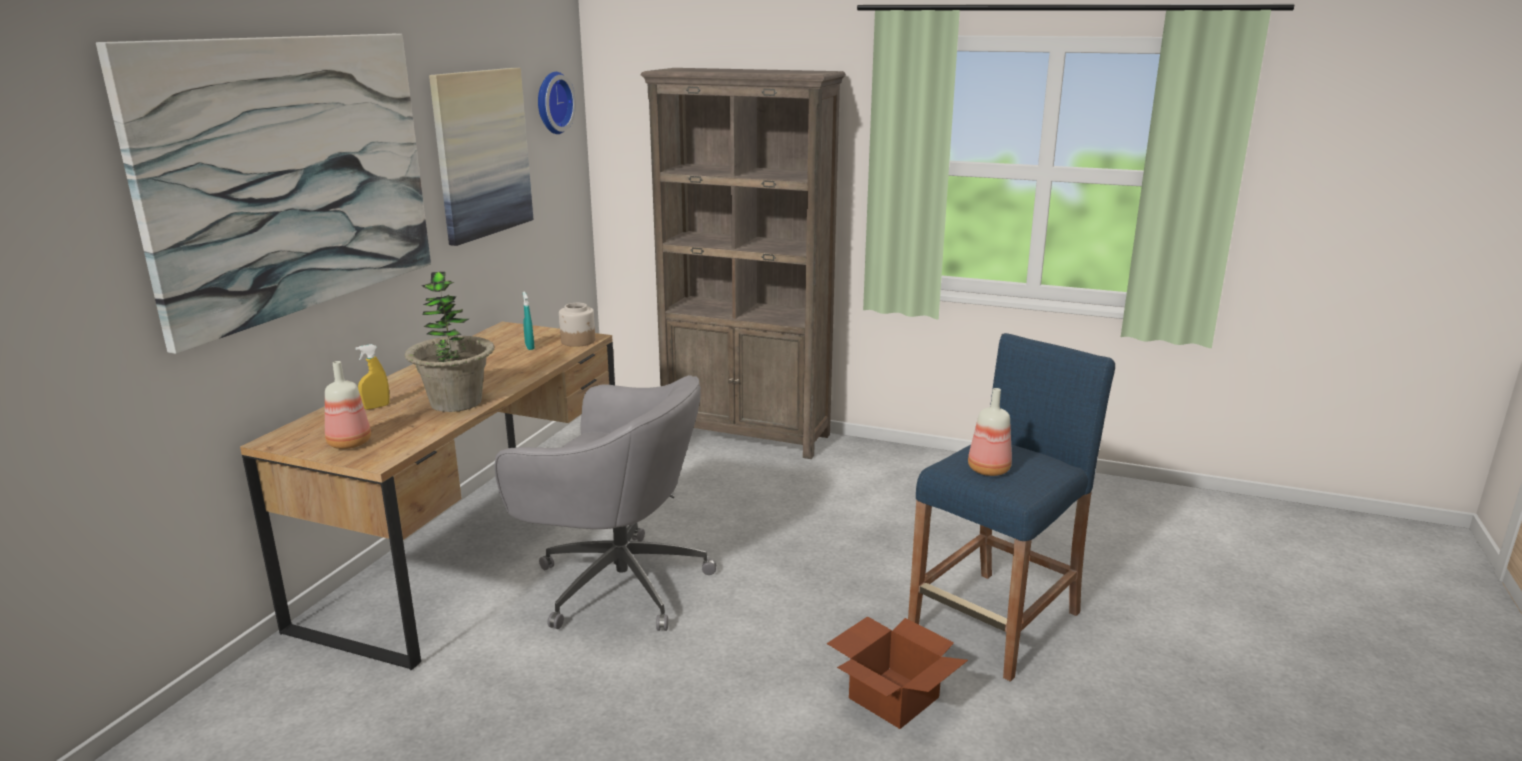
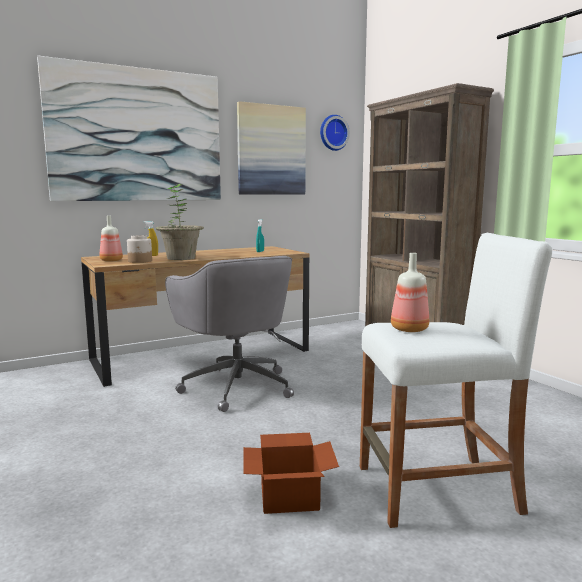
camera: 40 degrees right, 10 degrees down
(578, 341) = (287, 252): jar -> jar (140, 261)
(996, 622) = (437, 489): blue stool -> white stool

